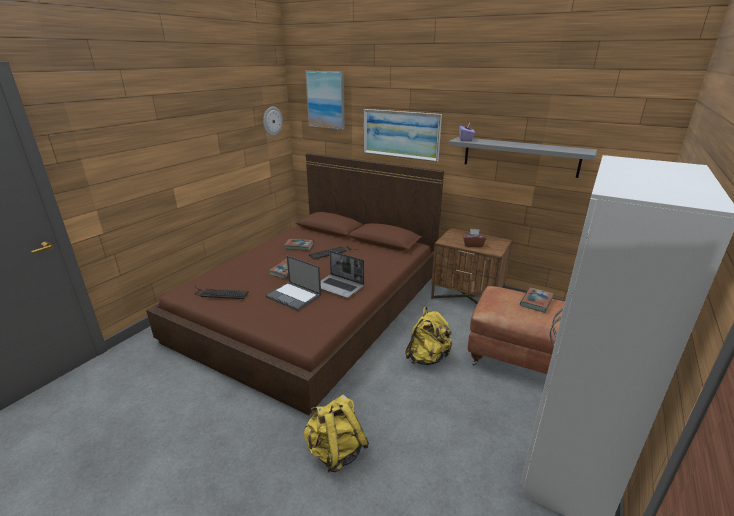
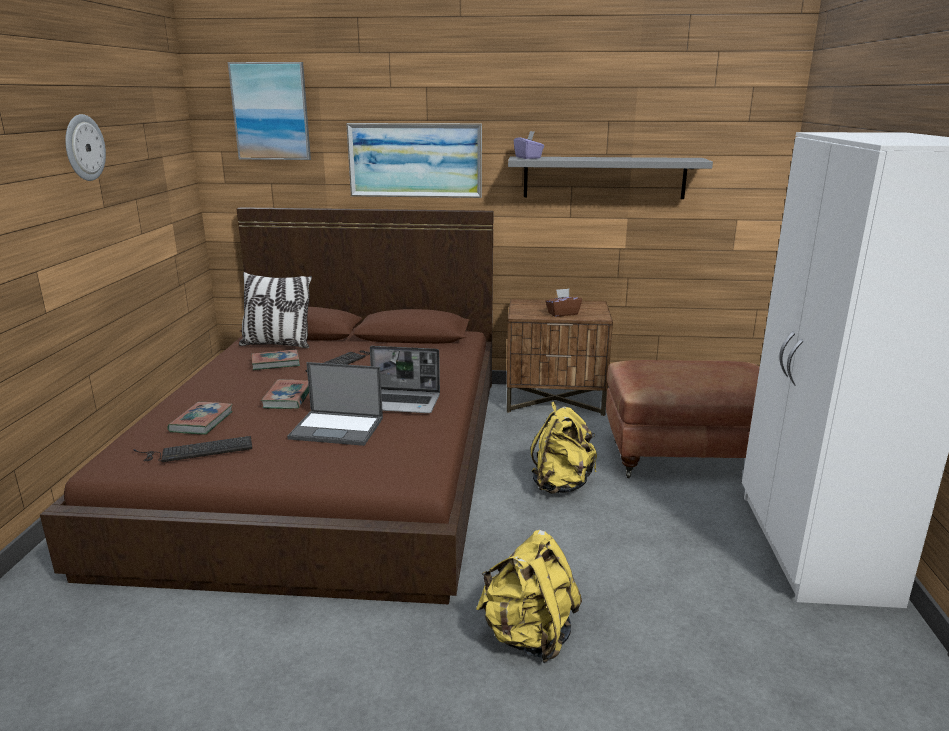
camera: 25 degrees left, 5 degrees down
(272, 121) = (172, 151): wall clock -> wall clock (84, 148)
(310, 234) = (277, 344): none -> pillow
(536, 302) = (691, 366): book -> book (202, 422)

